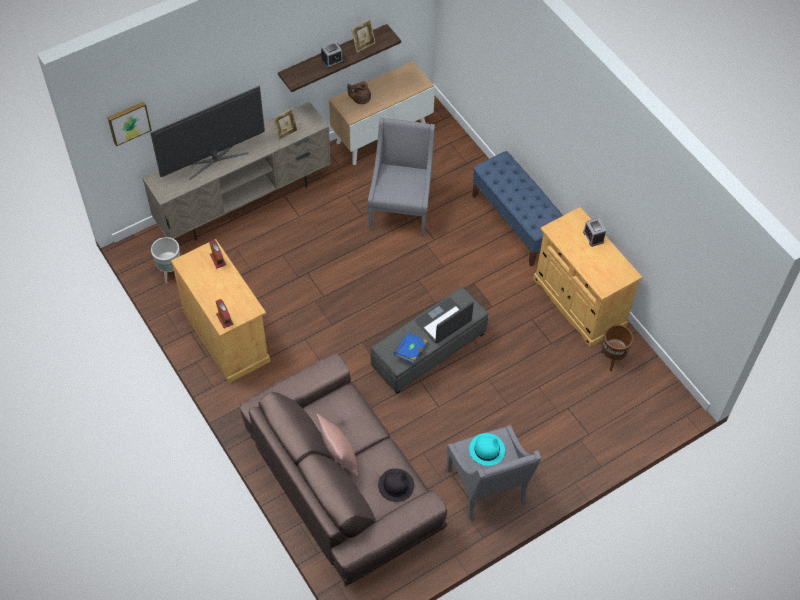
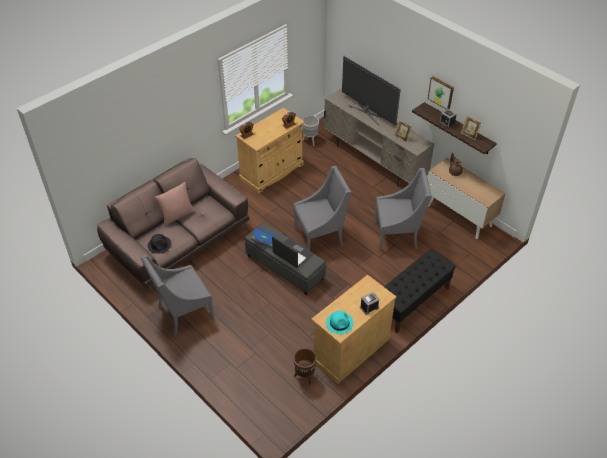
camera: 80 degrees right, 10 degrees down
(128, 122) = (346, 45): picture -> picture (441, 92)
(381, 298) = (320, 237): none -> grey armchair
(486, 449) = (188, 283): turquoise hat -> turquoise hat (339, 323)
(516, 223) = (412, 302): blue bench -> black bench

